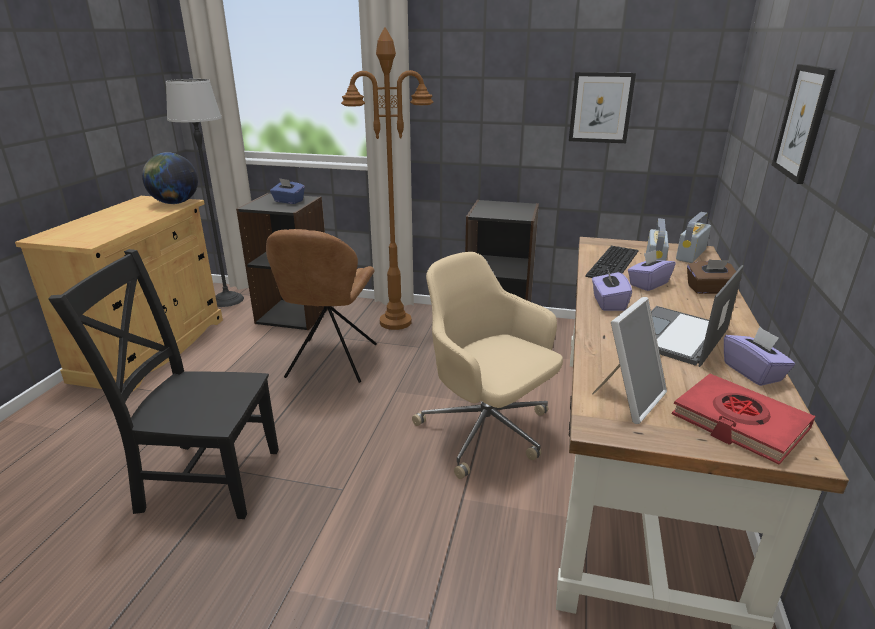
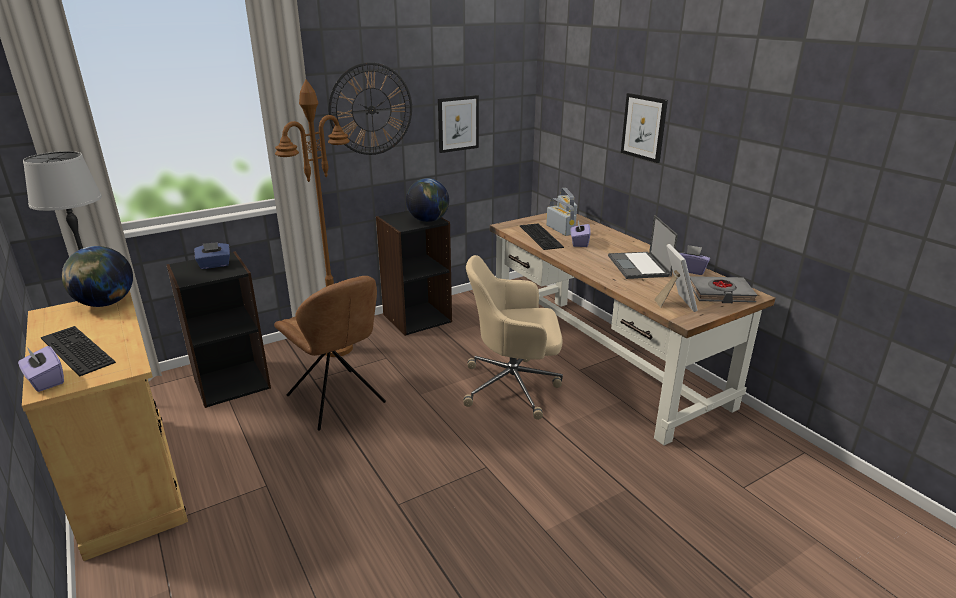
camera: 45 degrees left, 0 degrees up
(99, 222) = (74, 350): none -> keyboard
(205, 478) = (384, 523): black chair -> none
(487, 76) = (371, 109): none -> wall clock
(515, 214) = (428, 220): none -> globe
(608, 303) = (583, 261): purple tissue box -> purple tissue box (45, 380)
(709, 290) = (609, 236): brown tissue box -> none
(738, 423) = (720, 293): red book -> grey book

